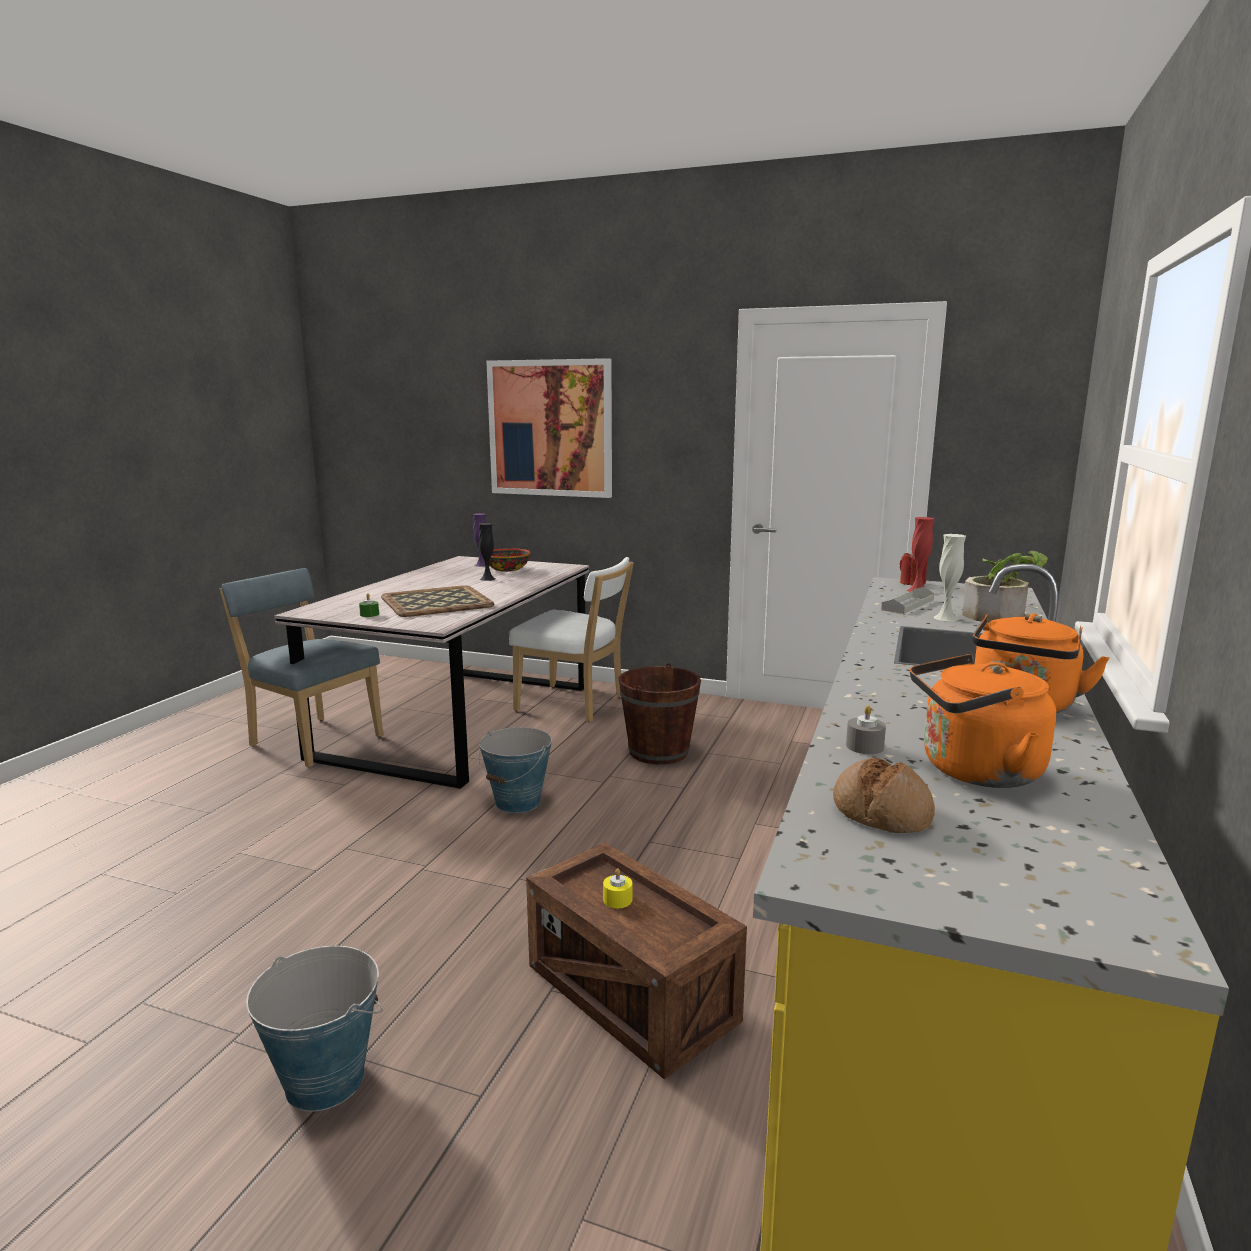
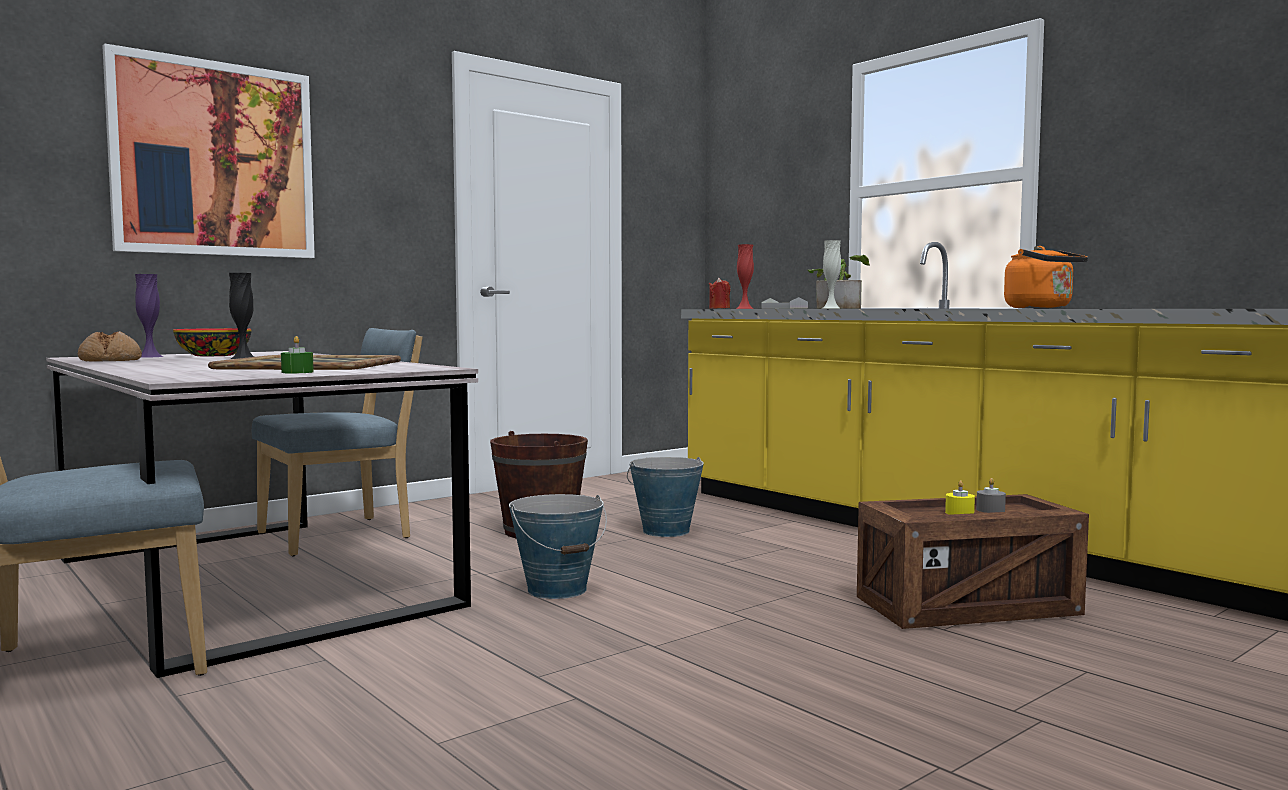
camera: 60 degrees left, 10 degrees down
(324, 1080) = (1044, 729): bucket -> bucket (665, 531)
(574, 704) = (342, 535): white chair -> blue chair
(864, 746) = (1105, 308): grey candle -> grey candle (990, 510)
(882, 811) = (1215, 308): bread -> bread (110, 360)
(974, 771) = (1152, 308): orange kettle -> none

